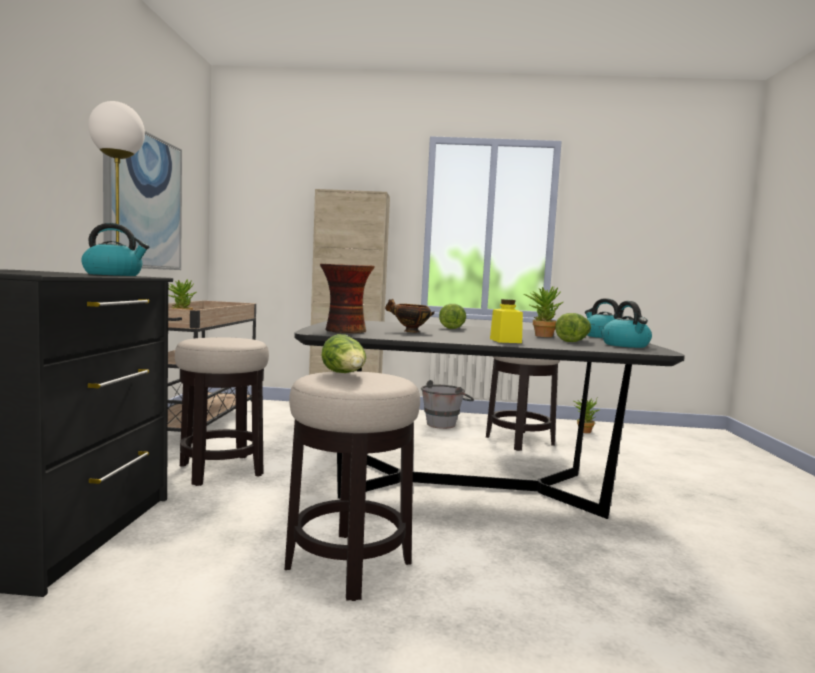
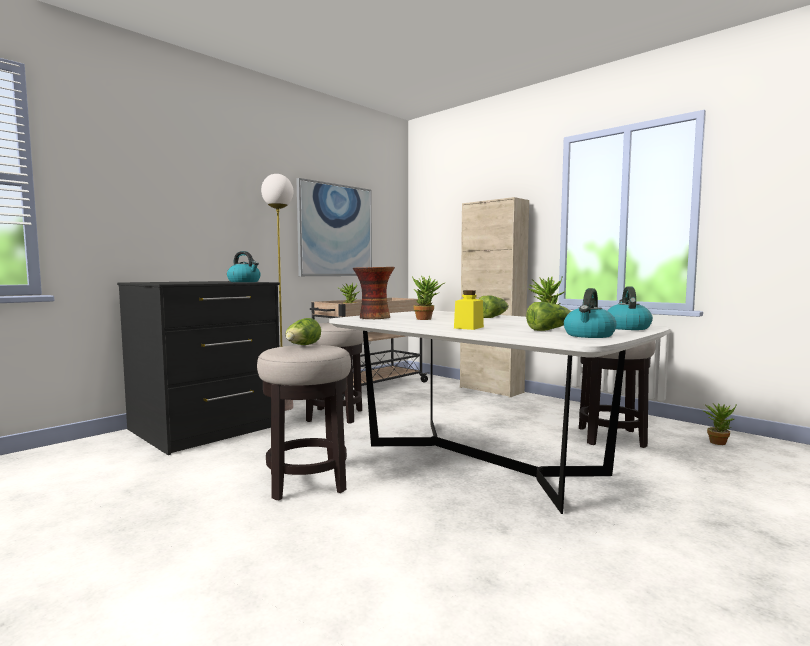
camera: 40 degrees right, 0 degrees up
(409, 331) = (427, 319): bowl -> potted plant
(445, 423) = (561, 412): grey bucket -> none
(468, 486) = (481, 460): black dining table -> white dining table

